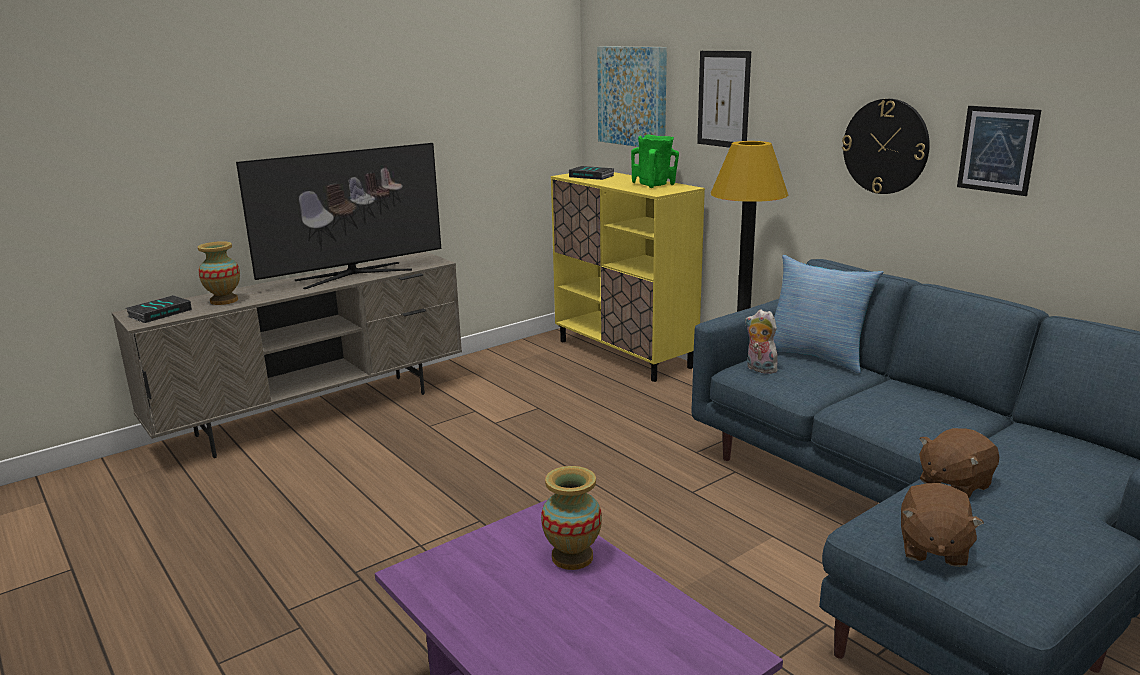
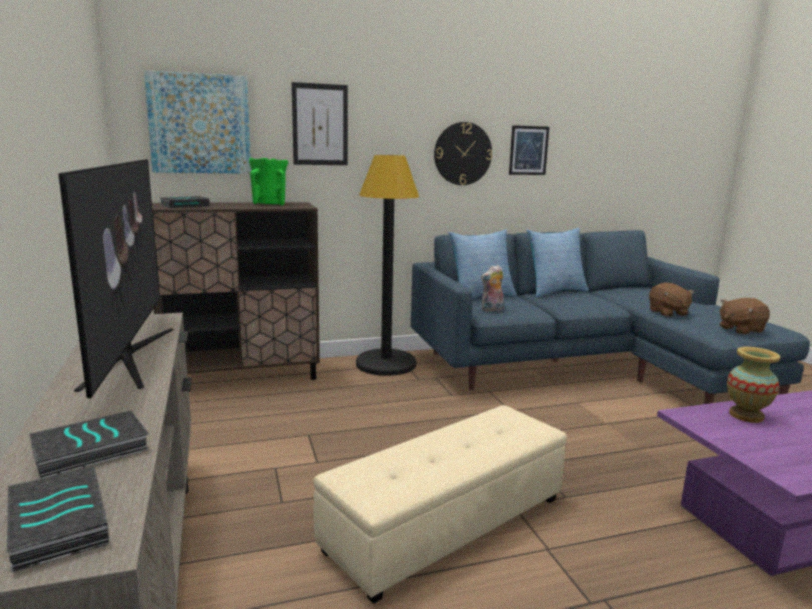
camera: 70 degrees left, 5 degrees down
(224, 301) = (89, 451): vase -> book
(435, 493) = (446, 523): none -> beige ottoman
(624, 354) = (243, 376): yellow cabinet -> brown cabinet
(932, 548) = (740, 329): brown plush toy -> brown plush toy turned 120 degrees clockwise
(937, 393) = (554, 291): none -> pillow

